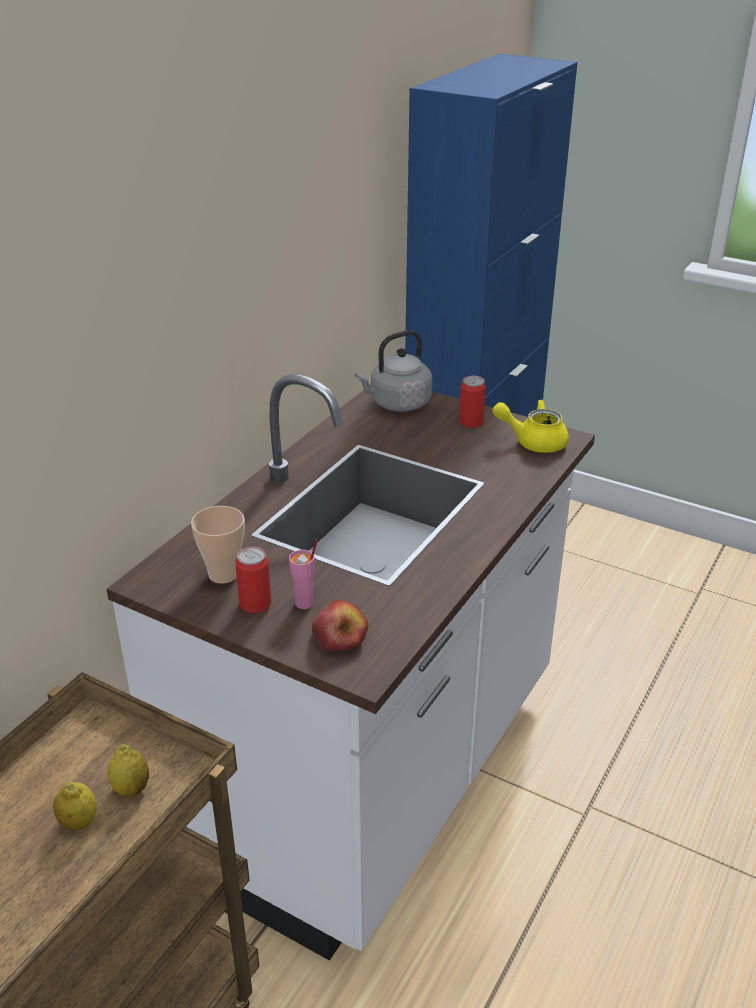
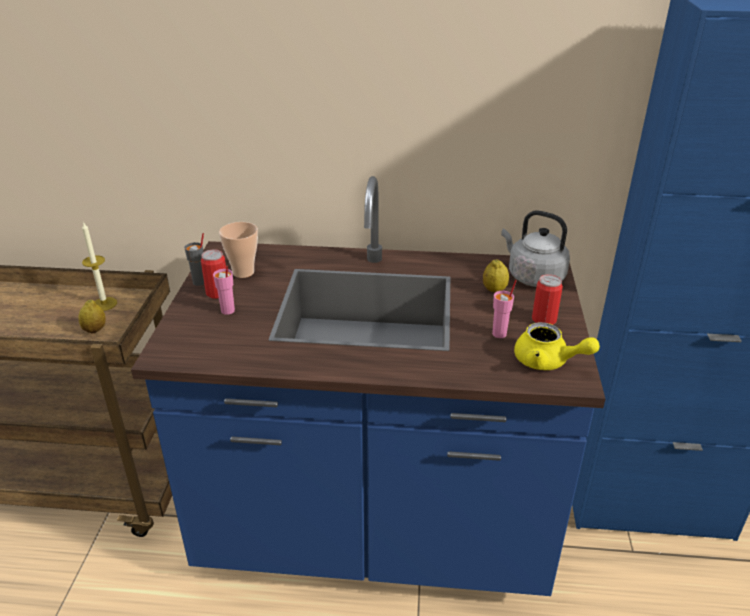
camera: 65 degrees right, 0 degrees up
(65, 769) = (104, 304): none -> candle
(79, 822) = (65, 322): lemon -> lemon (494, 290)
(215, 614) = (199, 282): none -> grey cup
(340, 637) = (196, 335): apple -> none
(378, 774) = (375, 530): white counter -> blue counter
(477, 450) = (500, 334): none -> pink cup
(533, 441) = (548, 362): yellow teapot -> yellow teapot turned 135 degrees clockwise

